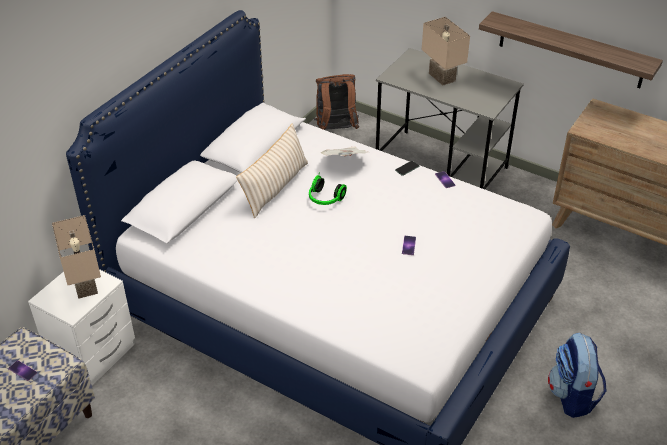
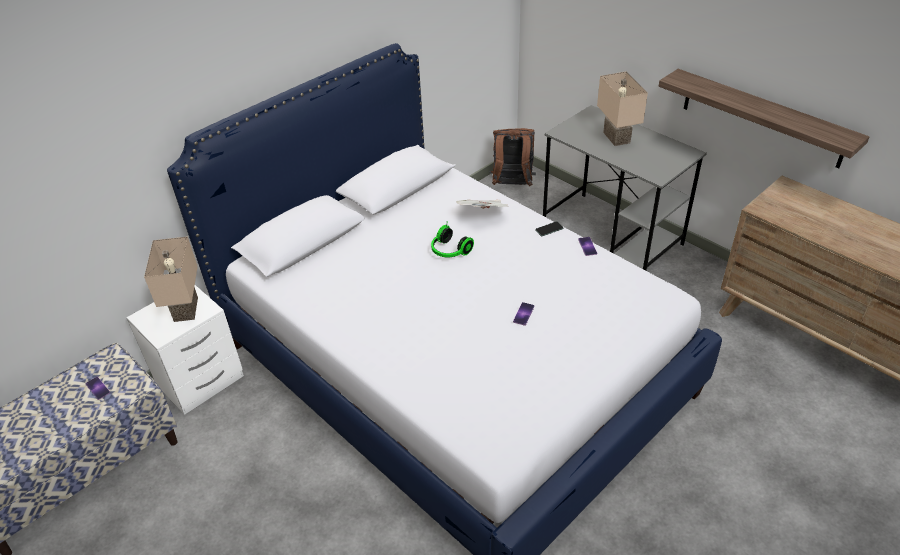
camera: 15 degrees right, 0 degrees up
(275, 187) = (402, 232): beige pillow -> none
(572, 396) = (695, 515): backpack -> none

